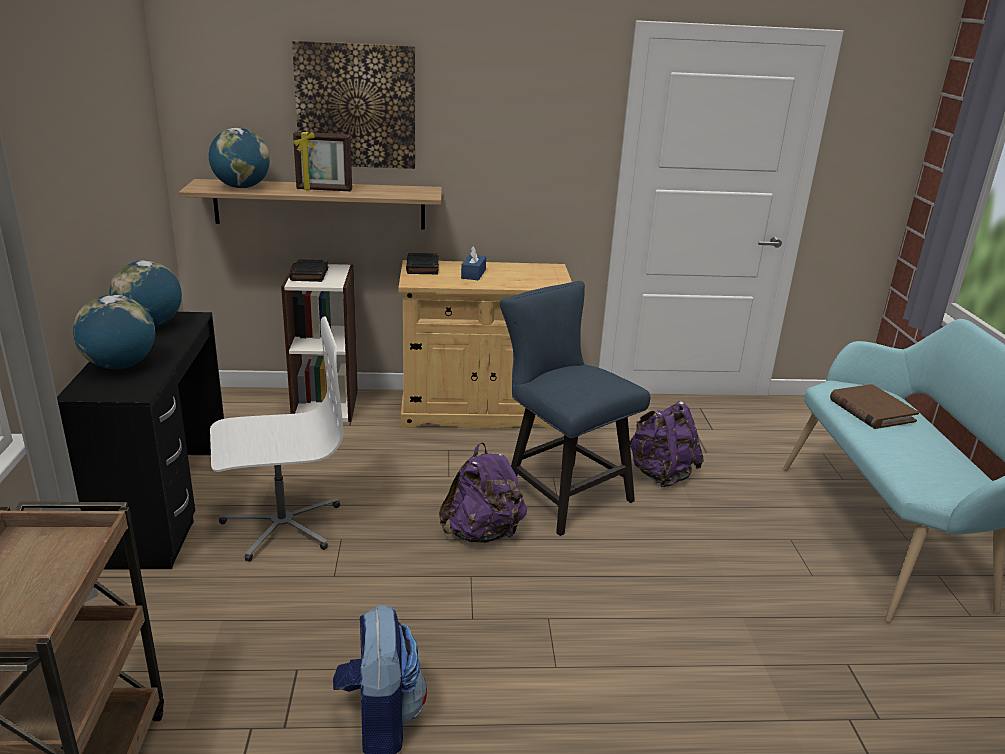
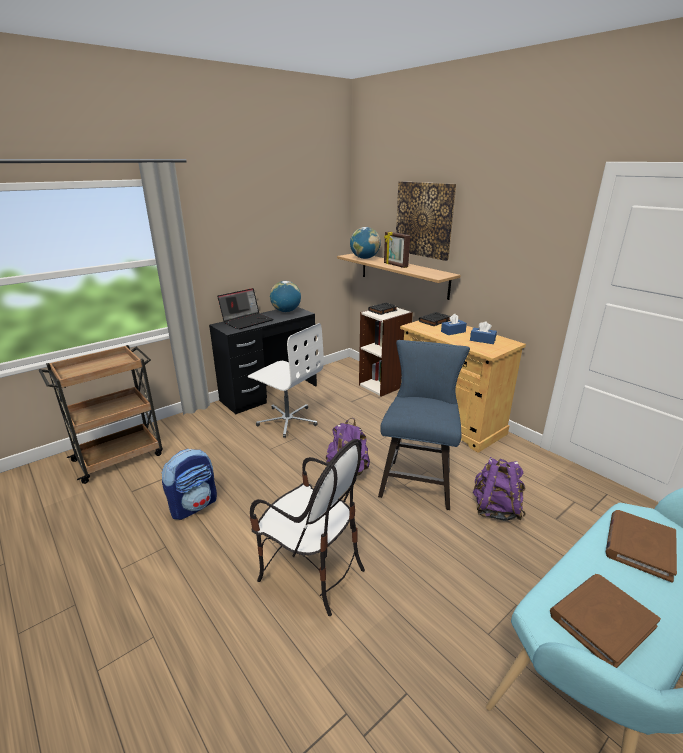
camera: 55 degrees right, 0 degrees up
(120, 365) = (247, 321): globe -> laptop
(523, 274) = (482, 340): none -> blue tissue box
(639, 654) = (311, 572): none -> chair
(939, 469) = (601, 620): none -> brown book

